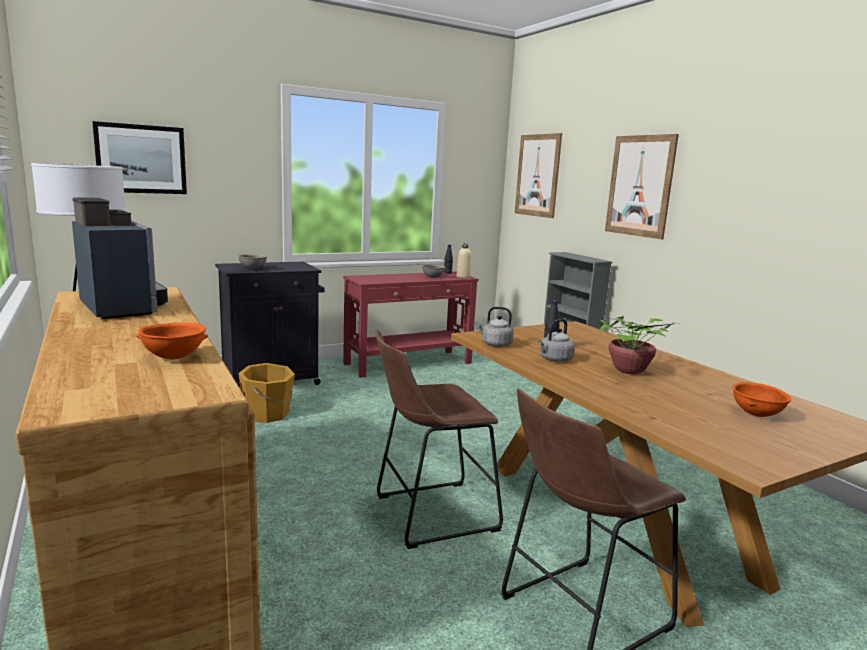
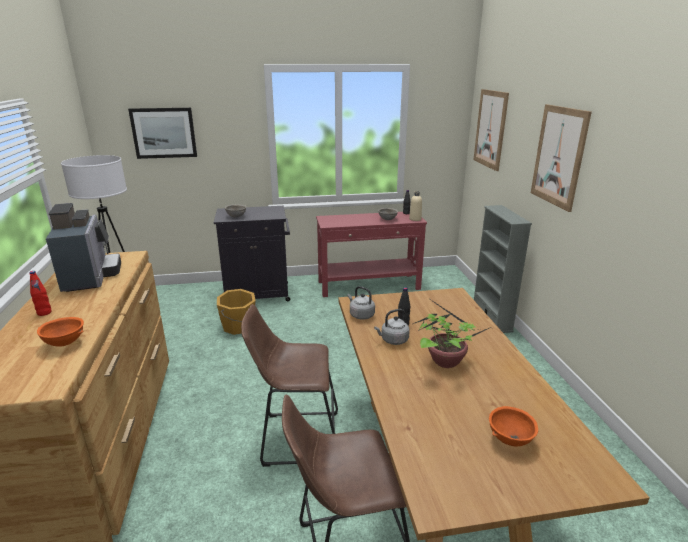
camera: 20 degrees right, 10 degrees up
(95, 336) = (44, 313): none -> red bottle

